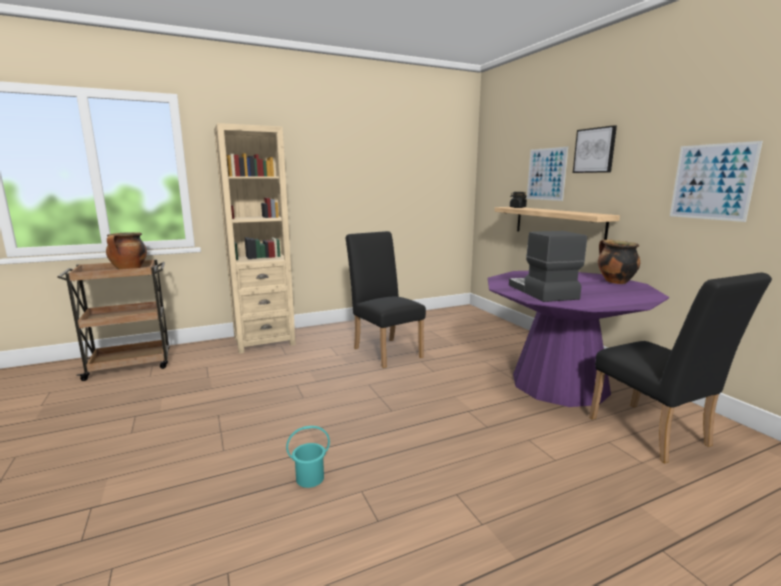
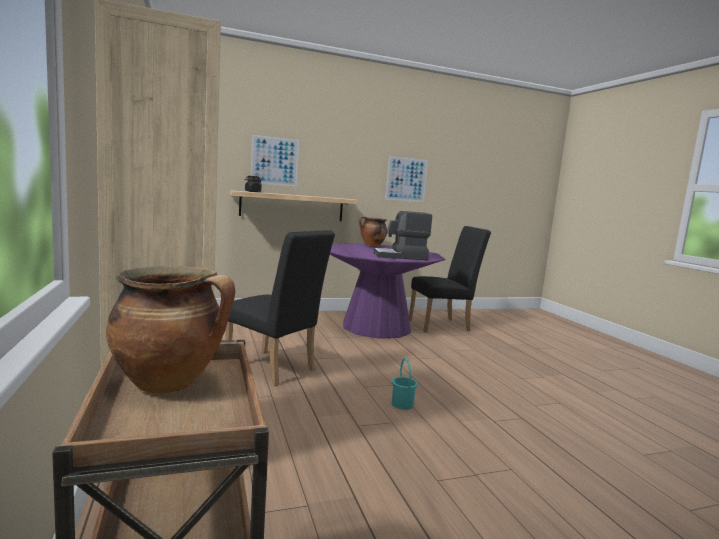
camera: 85 degrees left, 5 degrees down
(310, 478) = (531, 423): turquoise bucket -> turquoise bucket (402, 404)
(385, 350) = (274, 369): black chair -> black chair turned 120 degrees counterclockwise
(594, 150) = (326, 148): picture -> none

